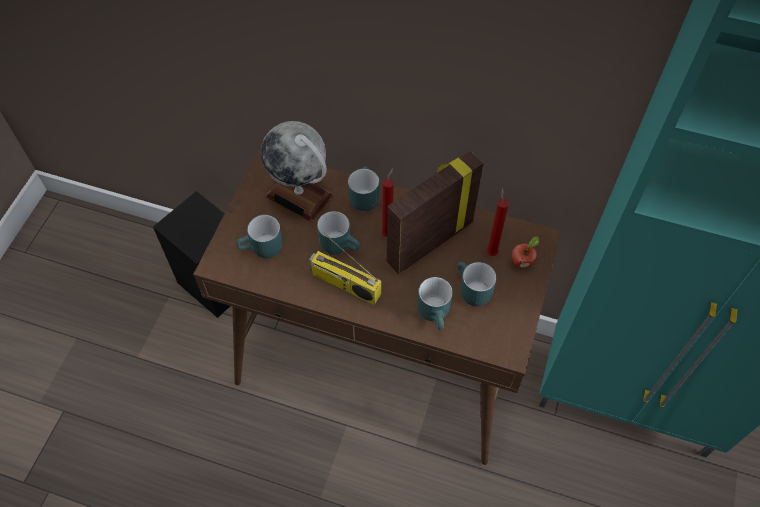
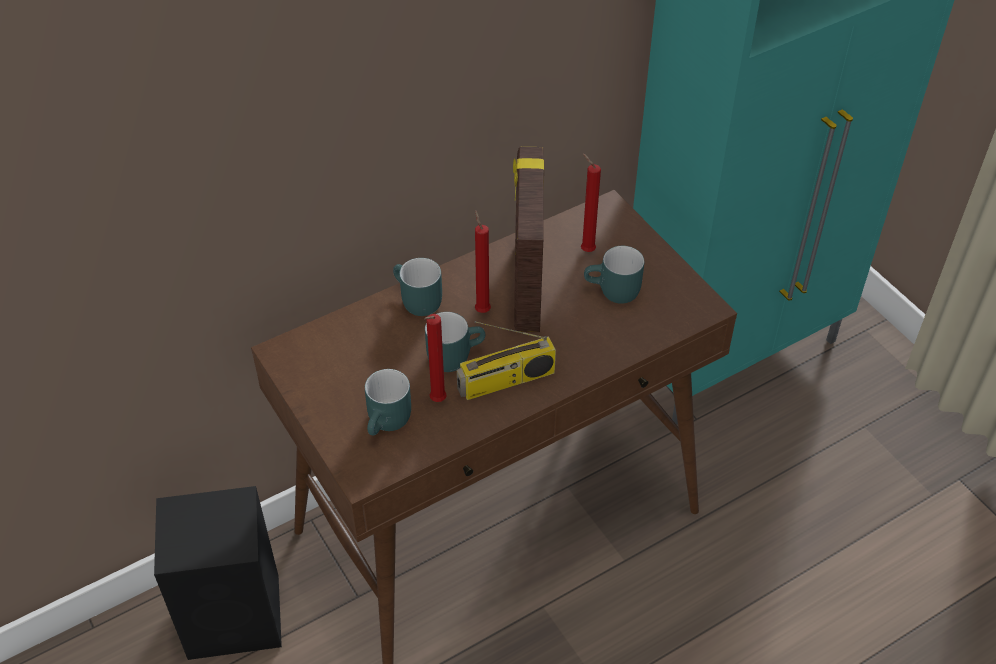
camera: 50 degrees left, 10 degrees down
(298, 261) = (436, 401): none -> red candle
(299, 196) = (355, 350): globe -> none
(436, 313) = (612, 332): turquoise mug -> none
(522, 261) = (619, 236): apple -> none

